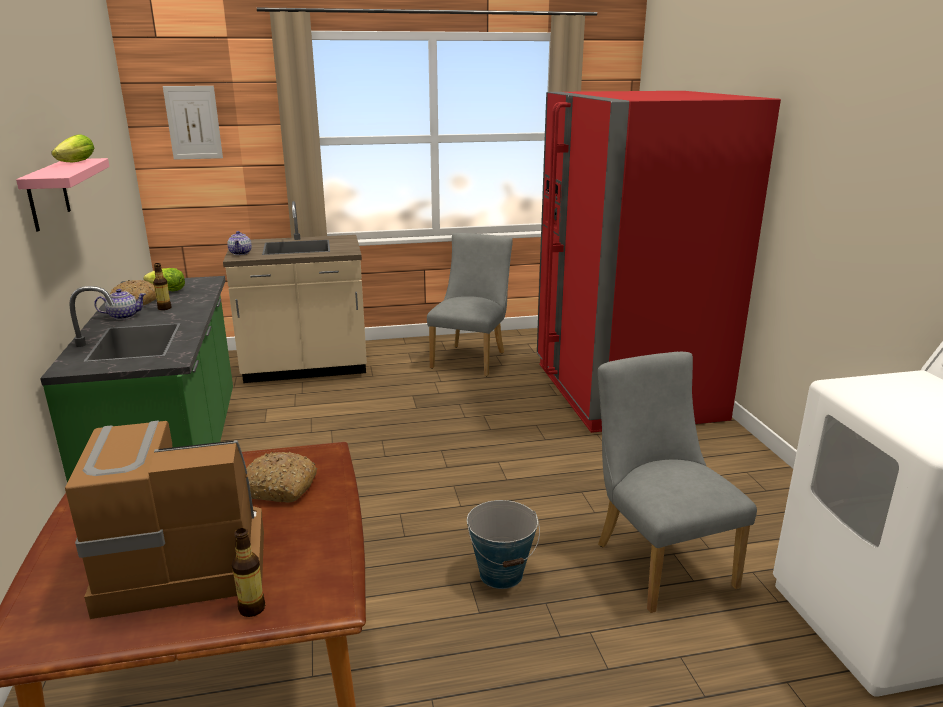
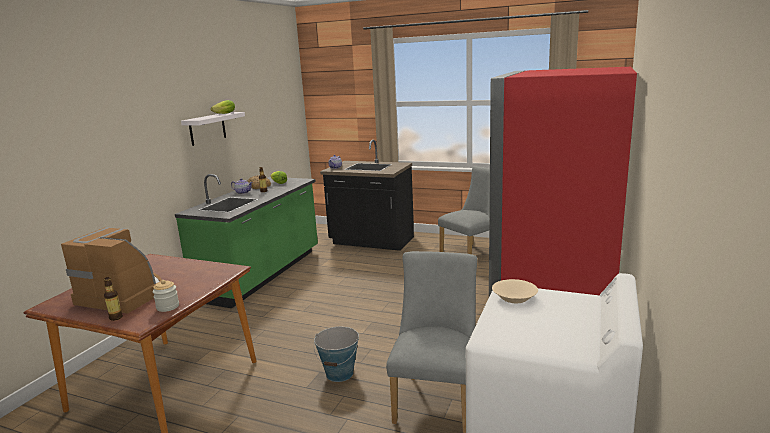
camera: 35 degrees right, 5 degrees down
(48, 194) = (207, 128): pink shelf -> white shelf
(193, 123) = (333, 93): picture -> none
(277, 488) = (193, 278): bread -> none
(305, 368) = (371, 242): beige counter -> black counter
(325, 553) = (168, 307): none -> jar
(866, 393) = (514, 298): none -> beige bowl

